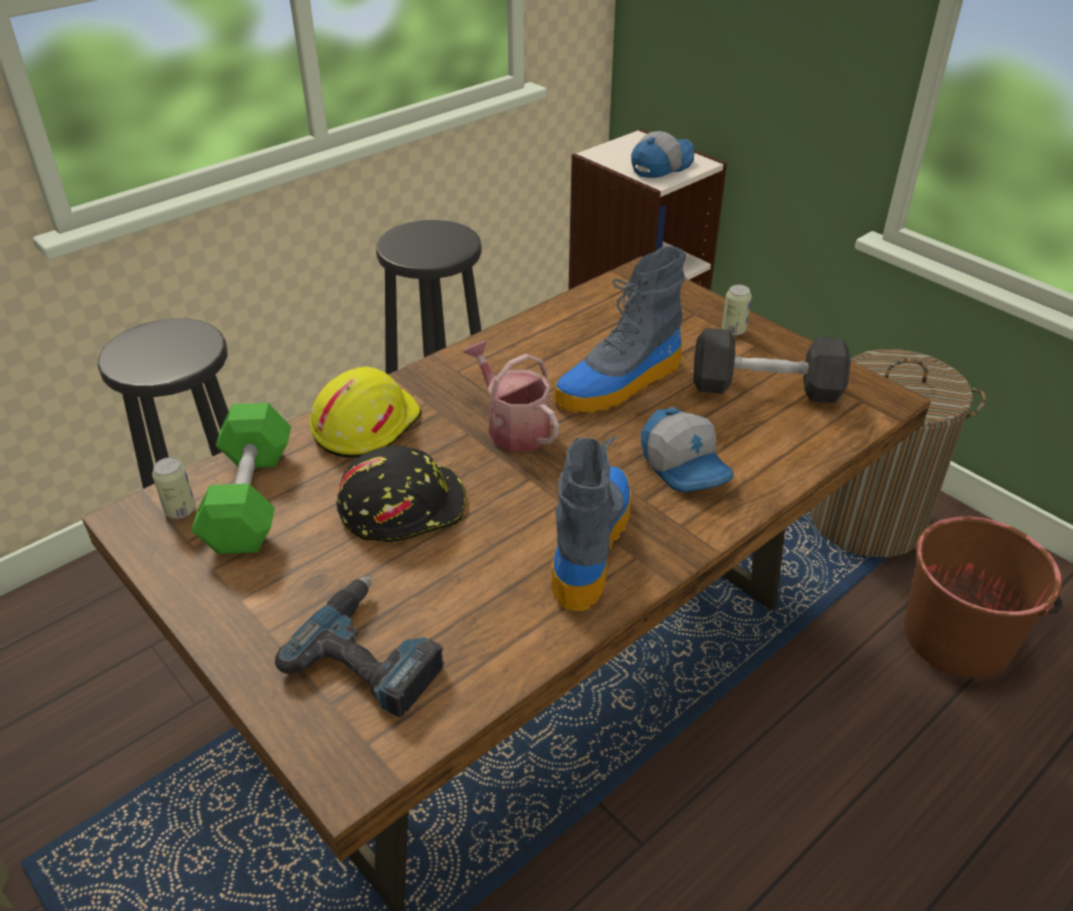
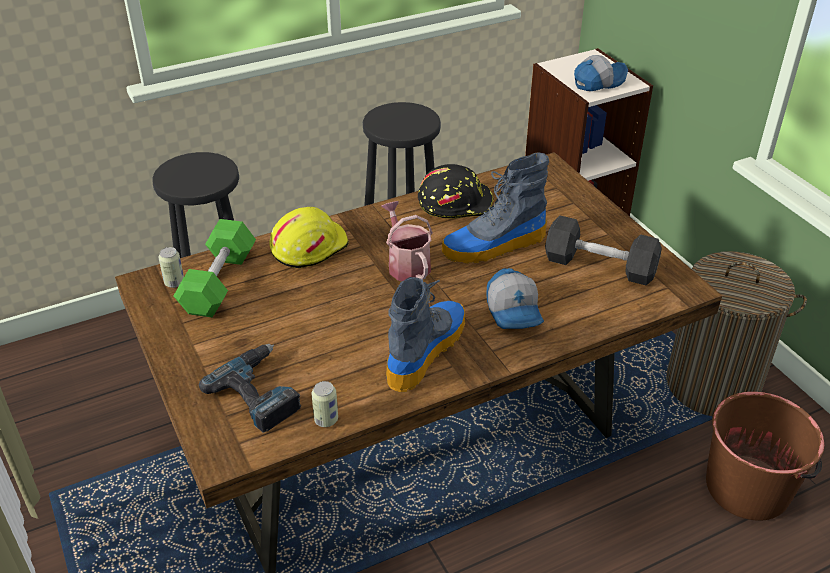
camera: 15 degrees right, 0 degrees up
(402, 506) = (312, 305): black hard hat -> black hard hat (455, 202)
(733, 330) = (596, 220): can -> can (326, 420)

